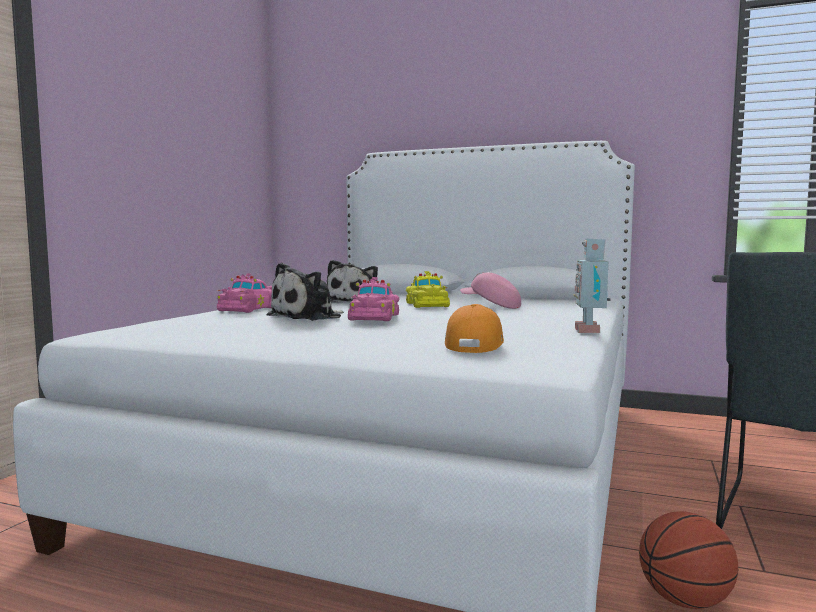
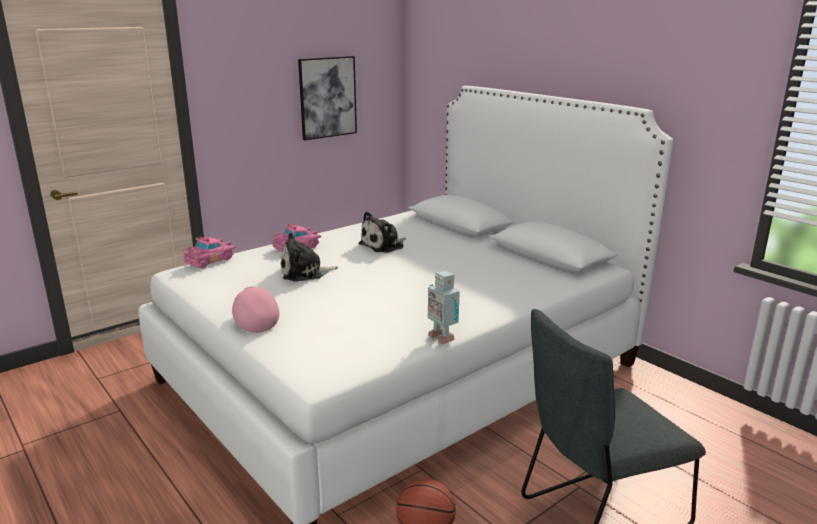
camera: 30 degrees right, 15 degrees up
(202, 165) = (327, 97): none -> picture
(376, 317) = (345, 281): pink toy car -> pink toy car (211, 260)
(427, 304) = (421, 261): yellow toy car -> none
(473, 345) = (327, 340): orange cap -> none
(490, 306) = (463, 273): pink cap -> pink cap (255, 320)
(590, 331) = (442, 337): toy robot -> toy robot turned 75 degrees counterclockwise

